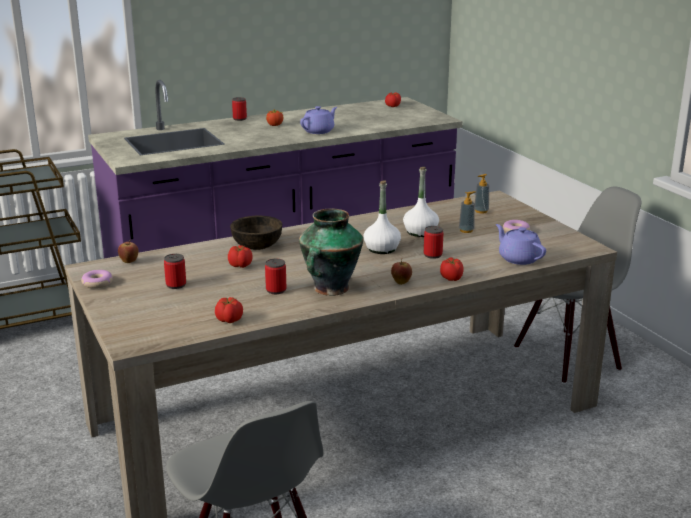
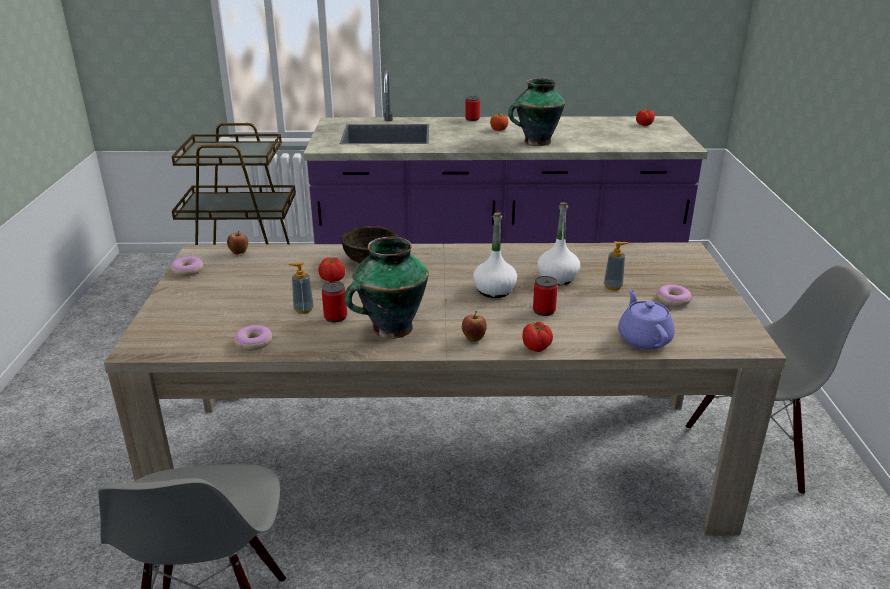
camera: 25 degrees right, 5 degrees up
(176, 285) = (251, 288): can -> none
(229, 320) = (253, 343): tomato -> donut
(319, 131) = (536, 142): purple teapot -> vase
(481, 211) = (653, 265): soap dispenser -> soap dispenser (303, 309)

